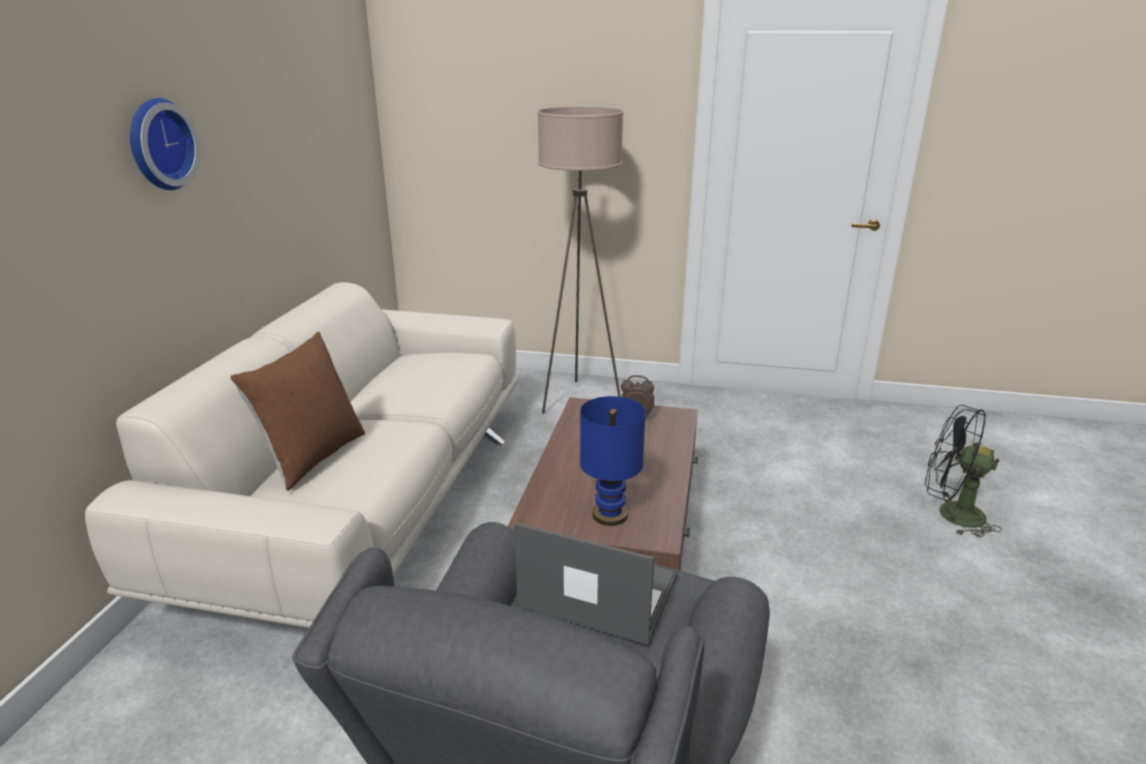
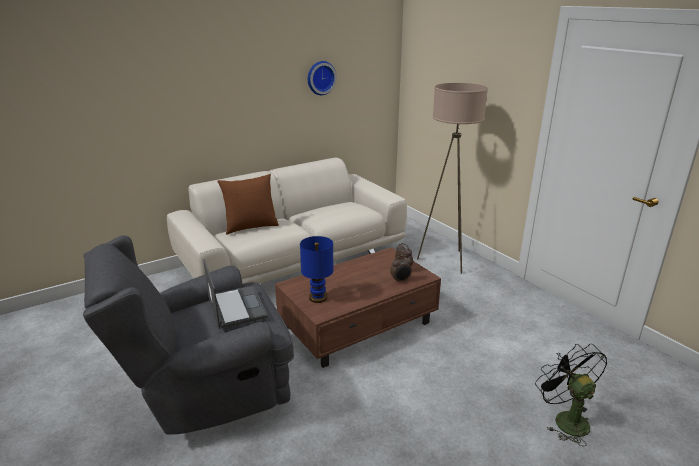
camera: 45 degrees right, 0 degrees up
(158, 144) = (238, 82): wall clock -> wall clock (320, 77)
(664, 435) = (400, 281): none -> alarm clock

